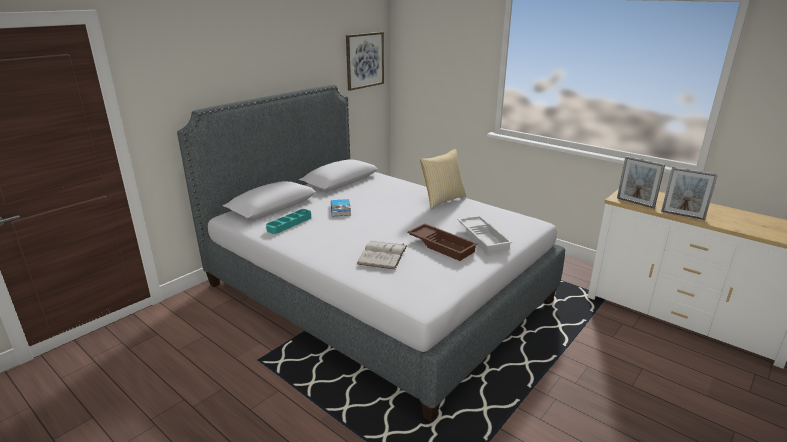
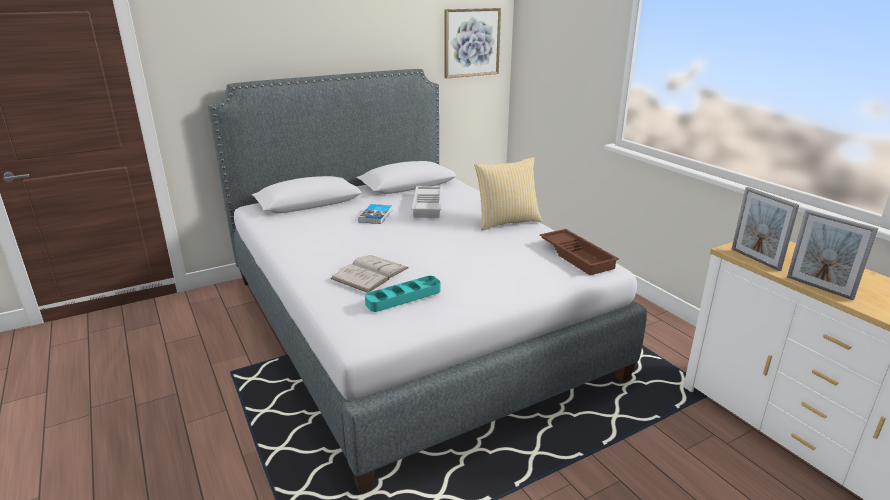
camera: 20 degrees right, 0 degrees up
(289, 224) = (306, 223): turquoise tray -> turquoise tray (403, 297)
(442, 245) = (453, 275): brown tray -> brown tray (578, 256)
(484, 238) = (515, 274): white tray -> white tray (429, 206)

